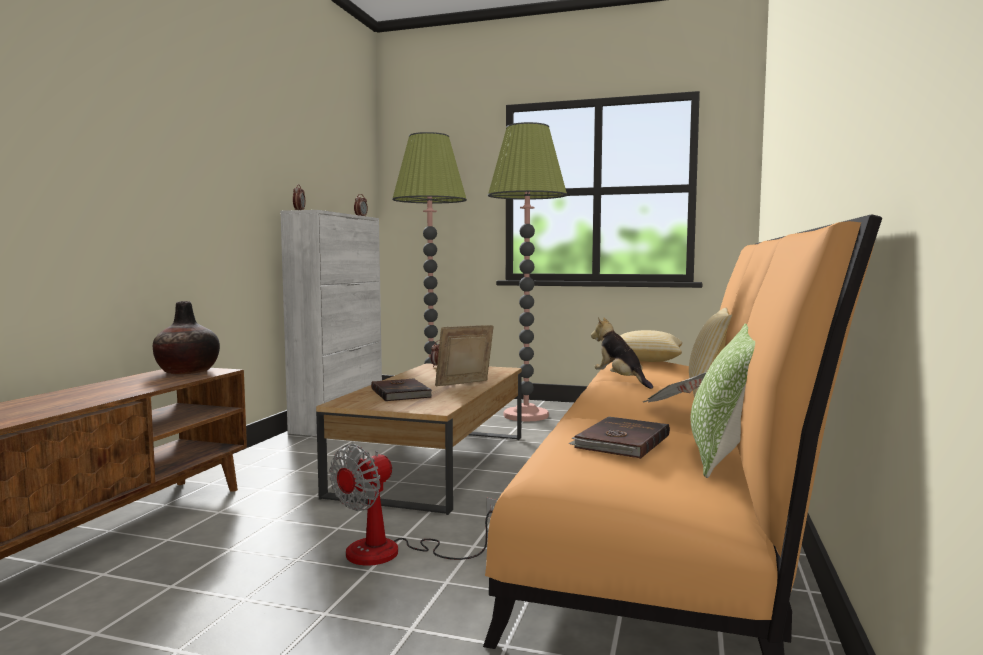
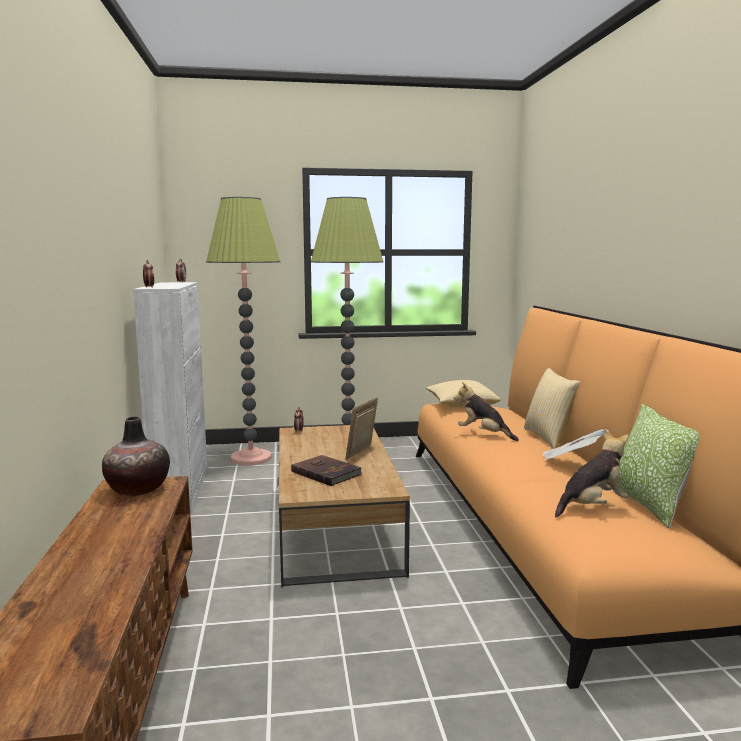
camera: 25 degrees left, 5 degrees up
(392, 553) = (412, 626): fan -> none
(620, 441) = (592, 507): brown book -> plush toy

